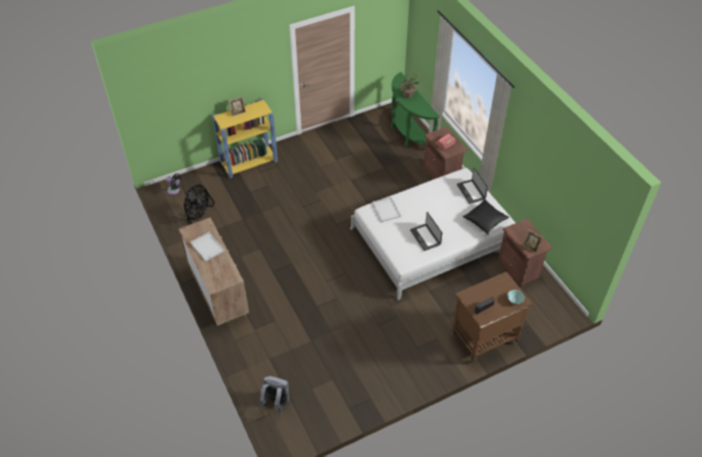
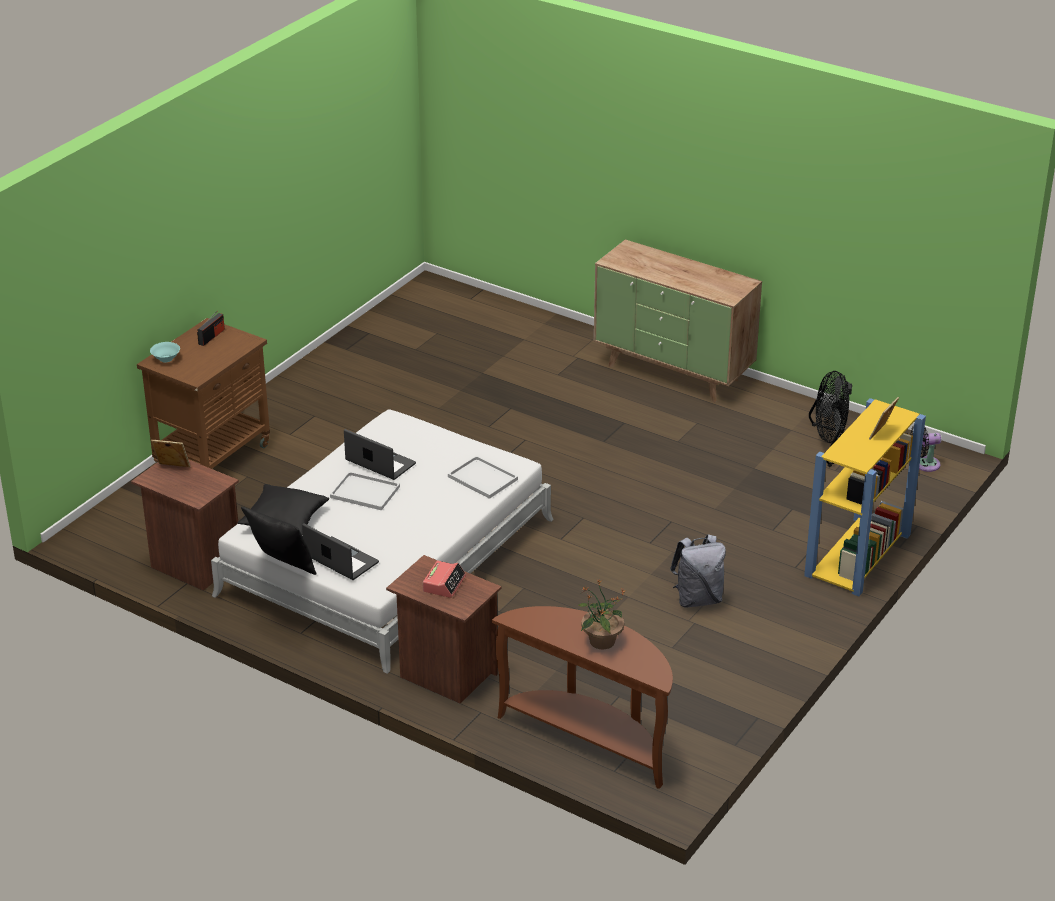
camera: 150 degrees right, 15 degrees down
(208, 247) = (690, 276): white tray -> white tray (363, 492)
(276, 403) = (471, 308): grey backpack -> grey backpack (698, 599)
(408, 133) = (590, 738): green console table -> brown console table
(496, 199) = (282, 567): none -> black pillow

